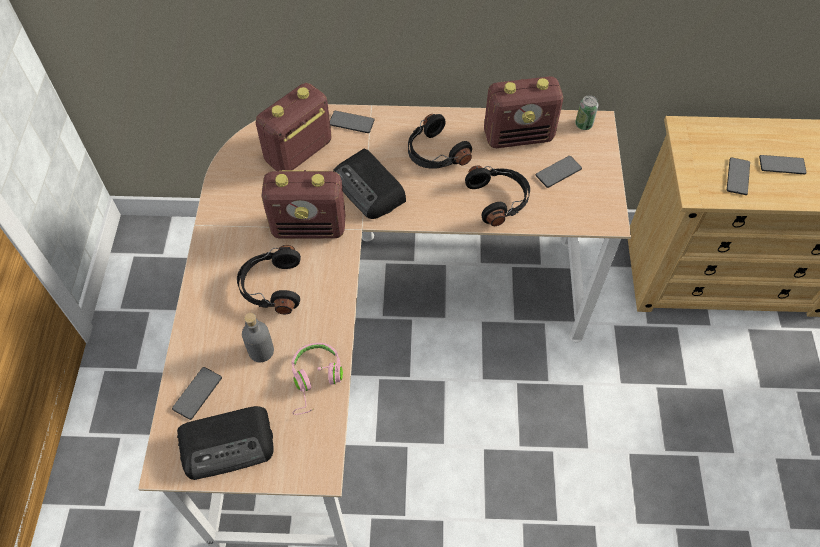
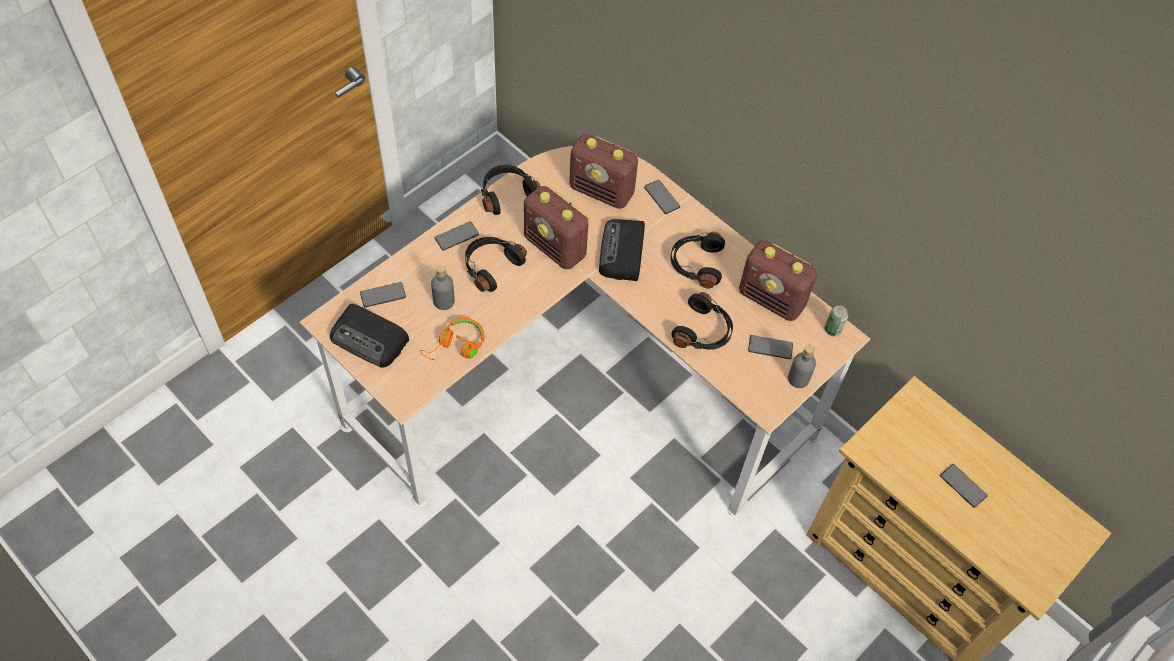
camera: 40 degrees right, 0 degrees up
(218, 215) = (507, 194): none -> black headphones
(298, 153) = (602, 191): radio -> radio turned 150 degrees counterclockwise
(315, 380) = (456, 346): pink headphones -> orange headphones
(603, 179) = (798, 379): none -> grey bottle
(737, 177) = (914, 464): phone -> phone (456, 236)

